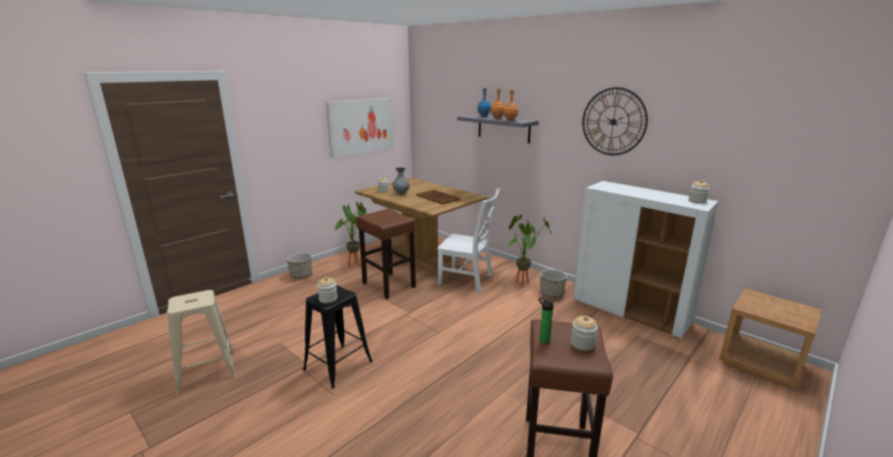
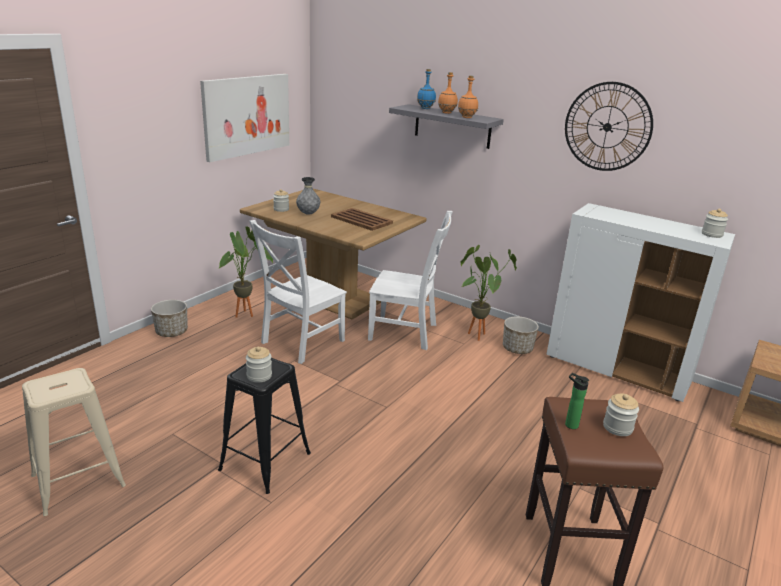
camera: 10 degrees left, 5 degrees up
(388, 285) = (300, 343): brown stool -> white chair

